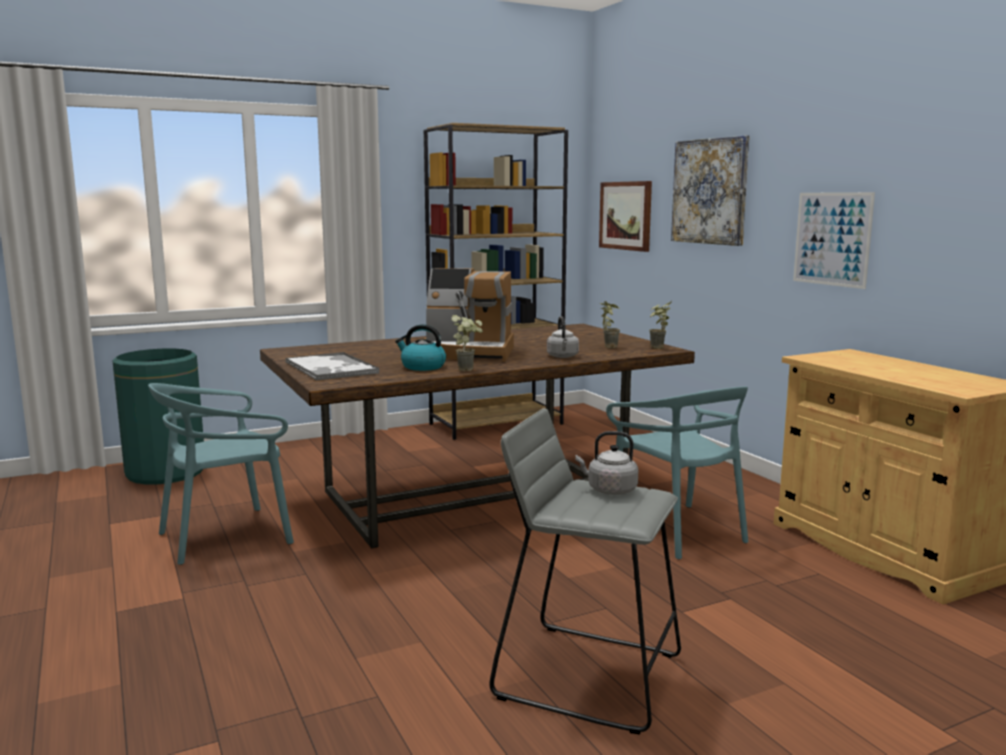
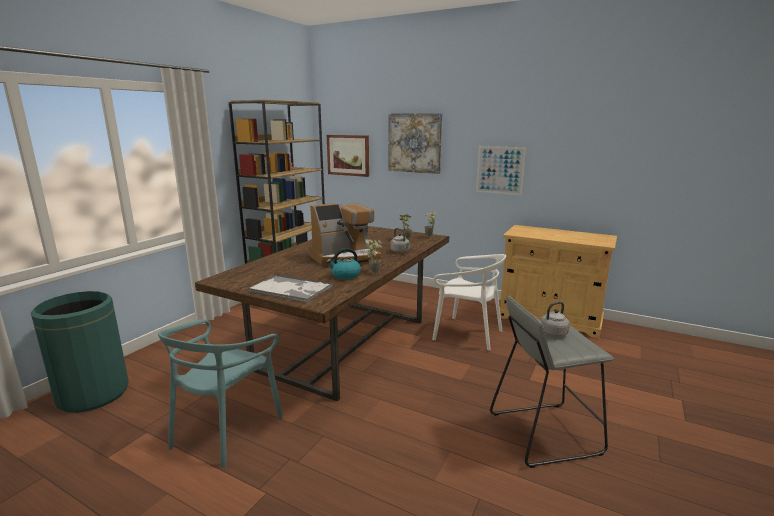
camera: 35 degrees left, 5 degrees up
(677, 531) = (467, 334): turquoise chair -> white chair

